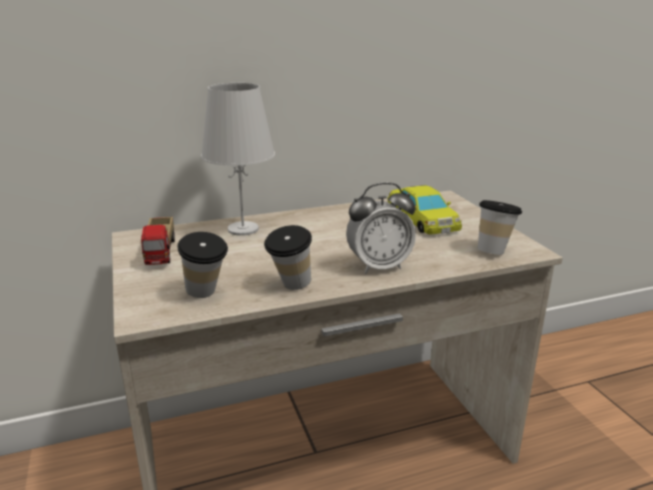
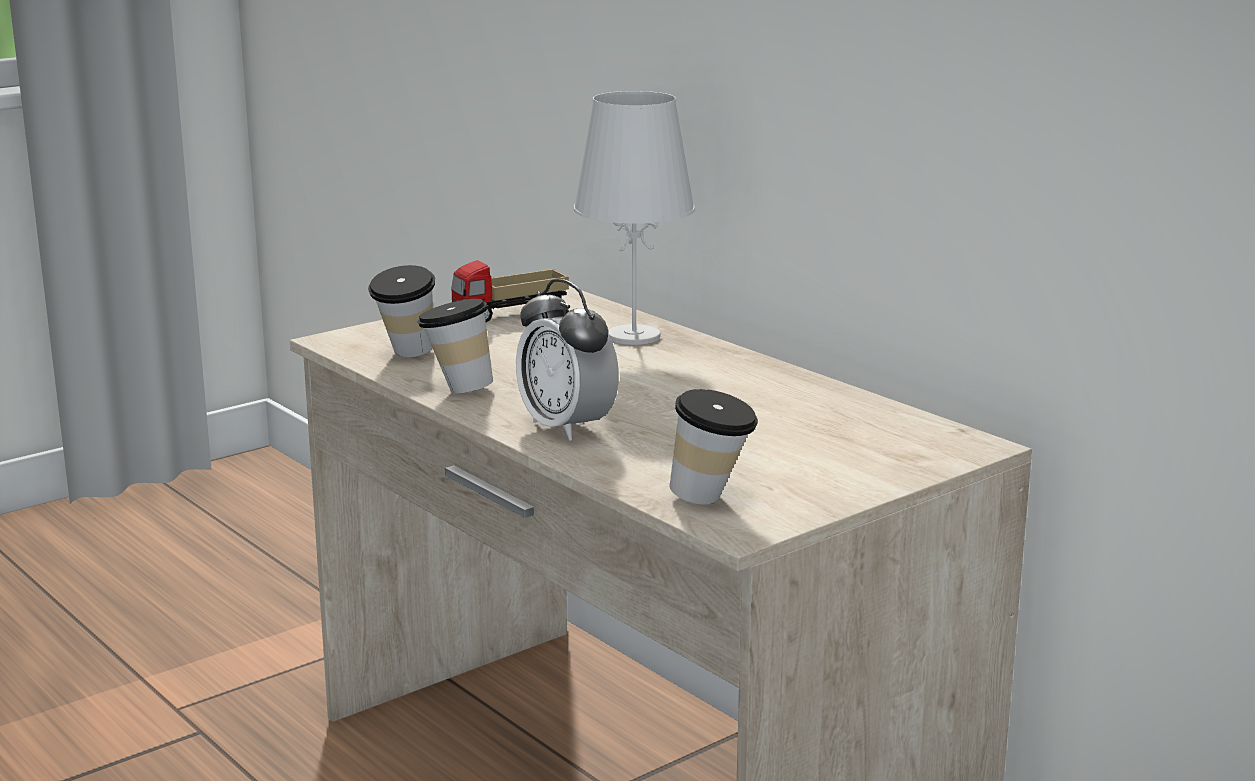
camera: 70 degrees right, 5 degrees down
(422, 218) = (818, 437): yellow toy car -> none

